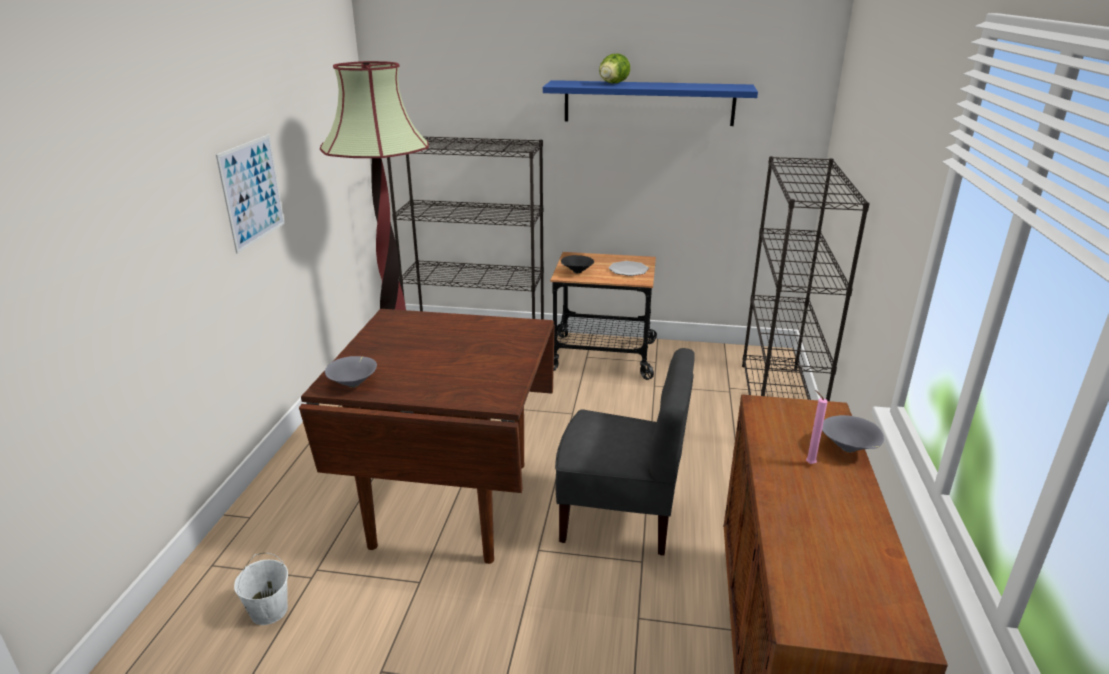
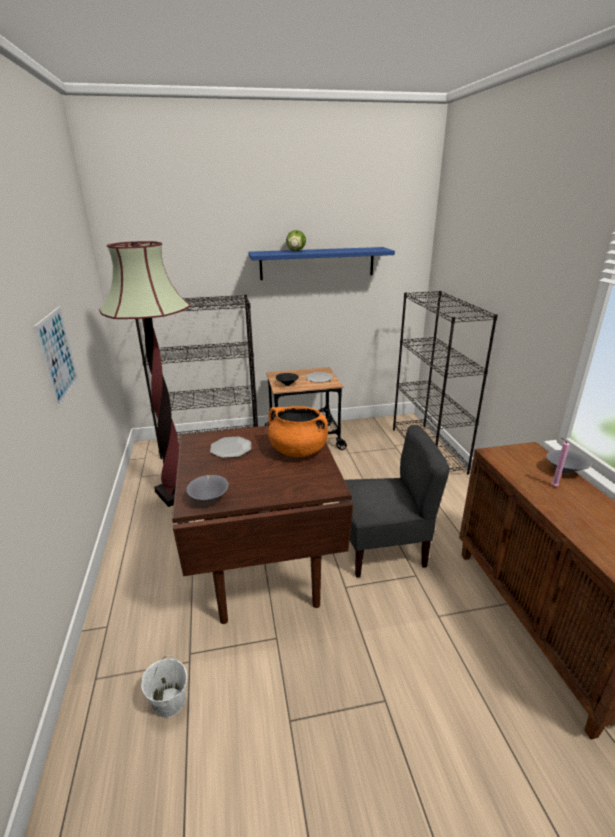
camera: 20 degrees left, 0 degrees up
(422, 334) = (231, 448): none -> plate
(498, 351) = (298, 451): none -> orange cooking pot

